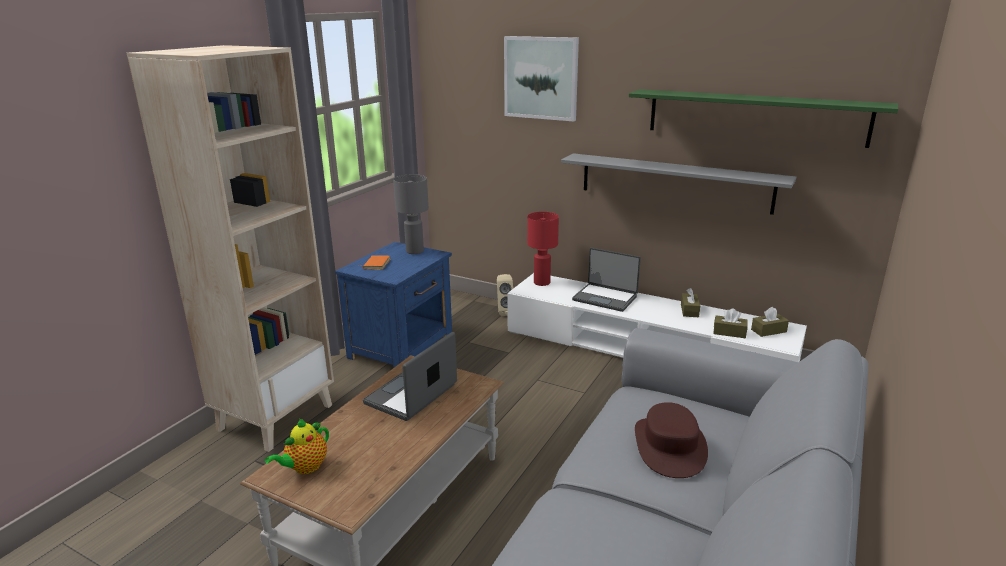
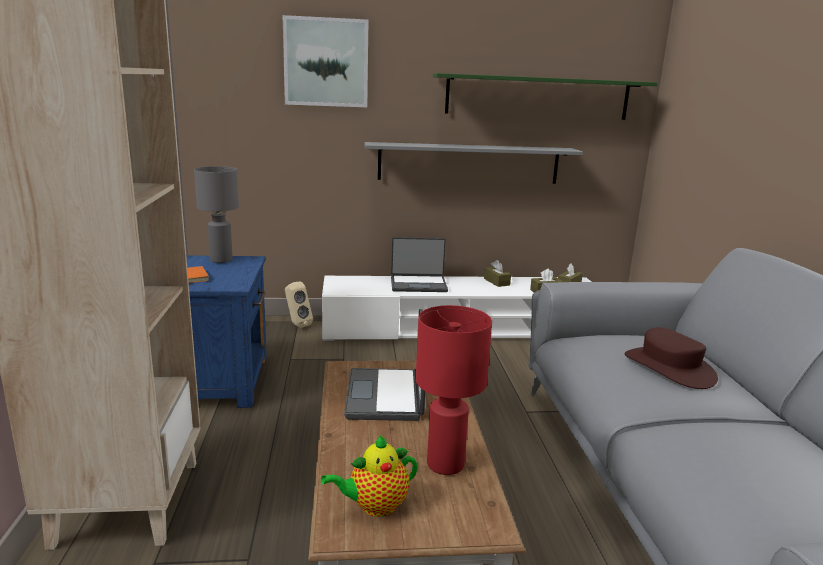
camera: 35 degrees left, 5 degrees down
(305, 468) = (374, 506): teapot -> teapot turned 60 degrees clockwise
(542, 283) = (345, 282): red table lamp -> red table lamp (446, 465)

